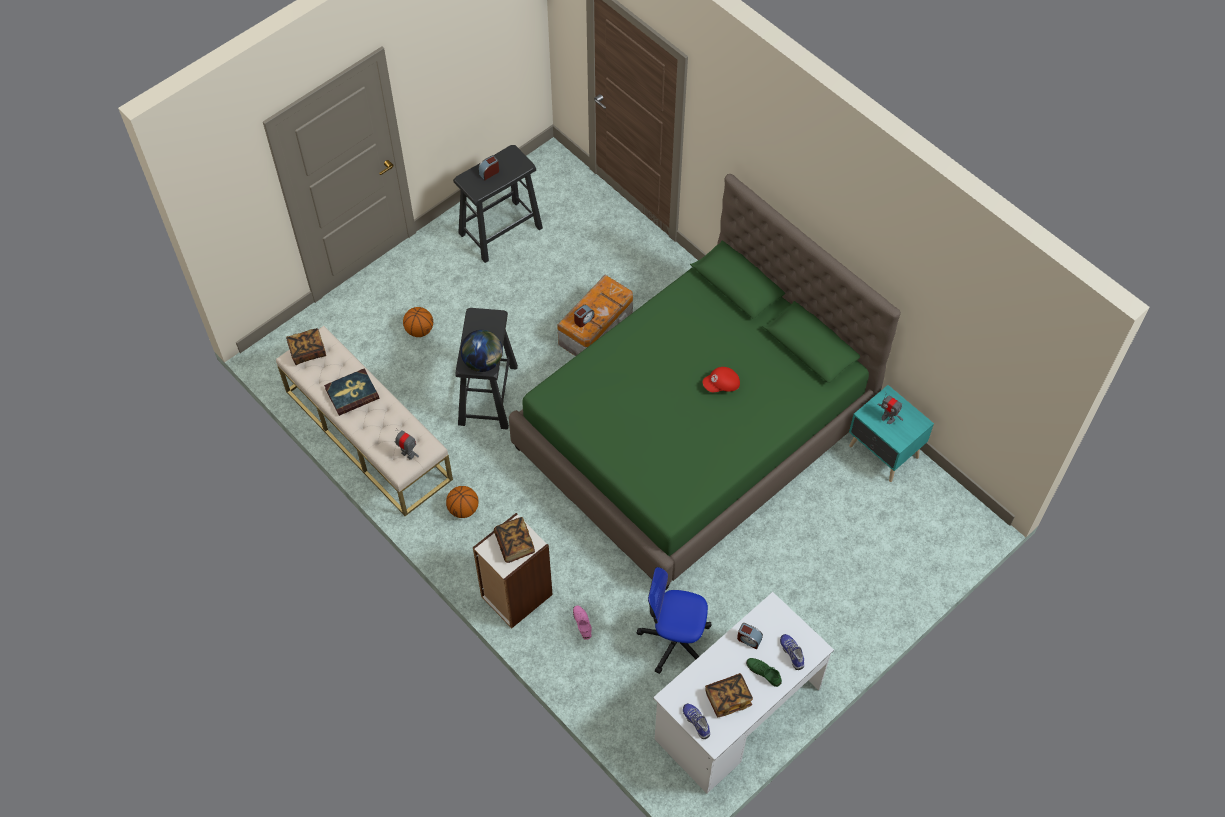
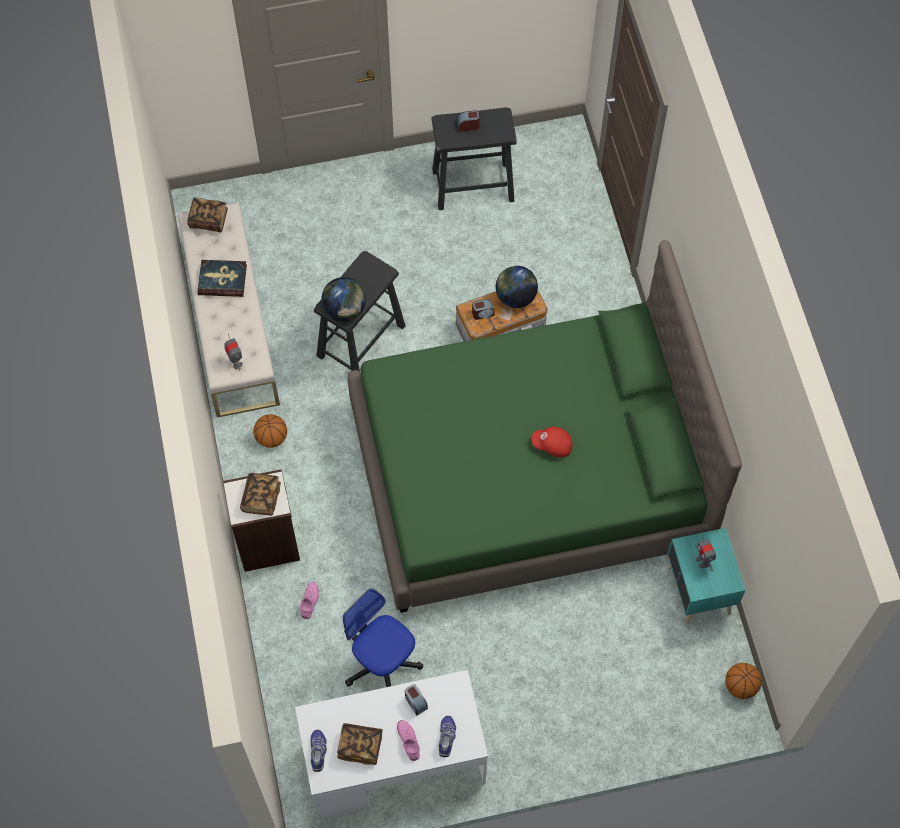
camera: 30 degrees right, 5 degrees up
(419, 330) = (338, 247): basketball -> basketball (740, 686)
(602, 295) = (515, 297): none -> globe
(763, 672) = (408, 740): green shoe -> pink shoe

